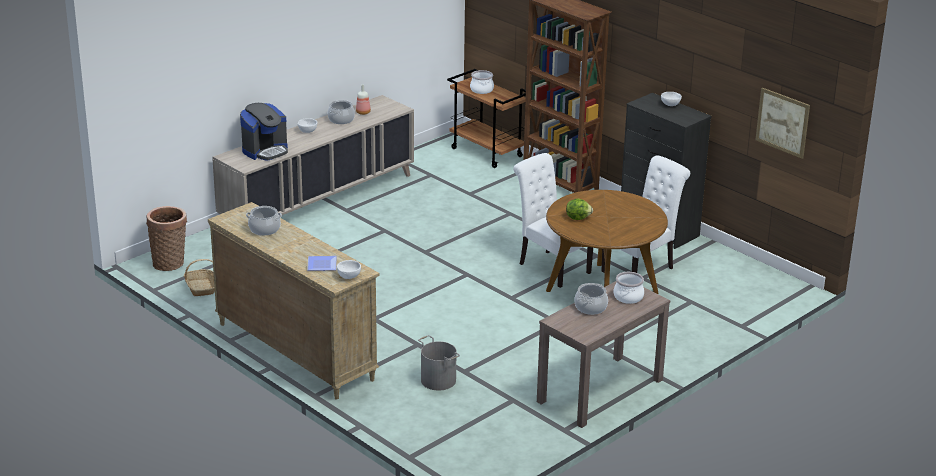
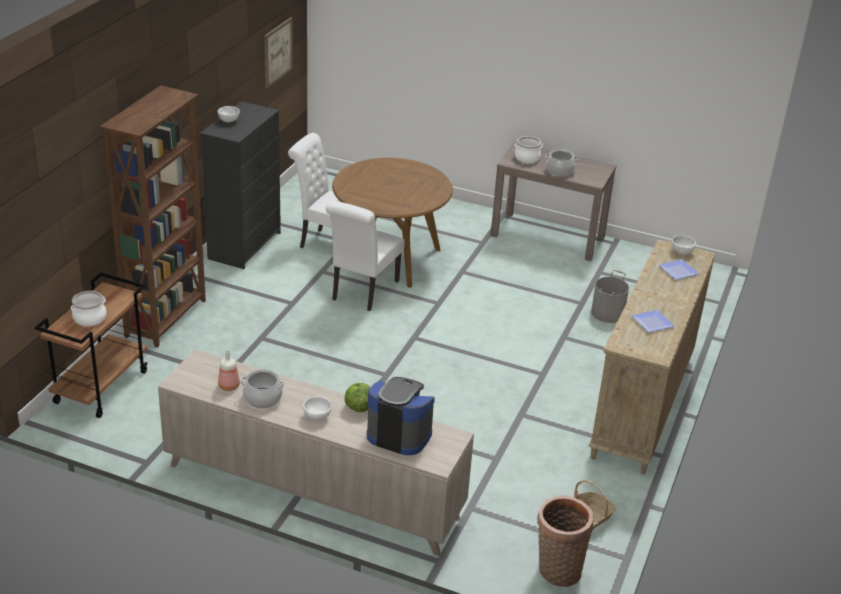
camera: 115 degrees left, 5 degrees up
(264, 229) = (651, 322): cooking pot -> plate
(578, 218) = (407, 198): lettuce -> lettuce (358, 407)

